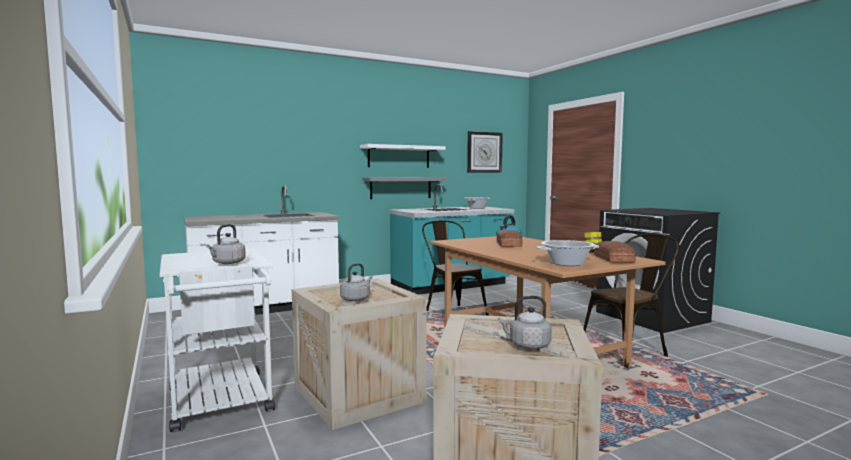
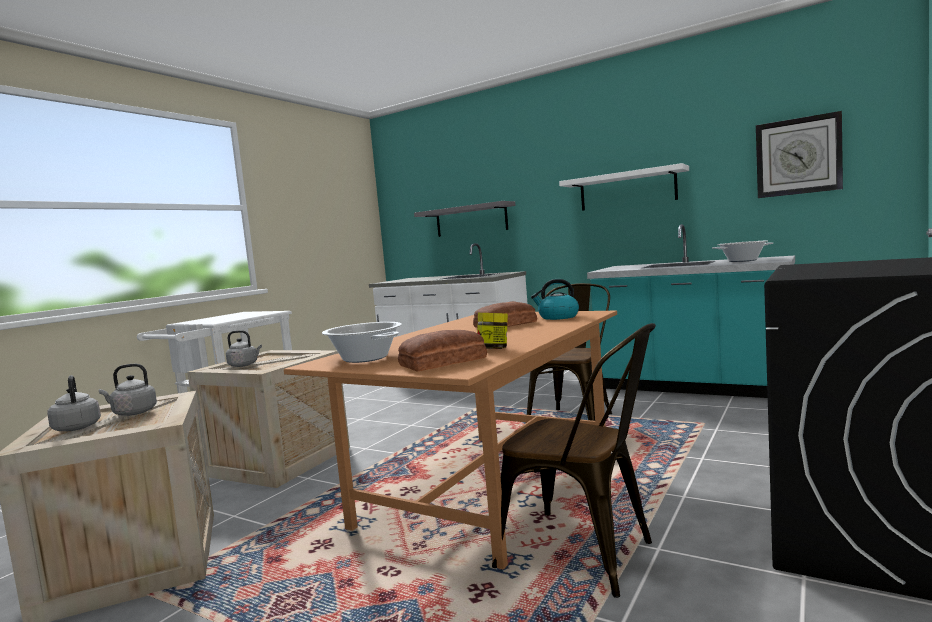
camera: 60 degrees right, 0 degrees up
(227, 263) = (202, 321): grey kettle -> grey kettle (132, 413)
(401, 188) = (632, 234): grey shelf -> grey shelf (471, 220)

